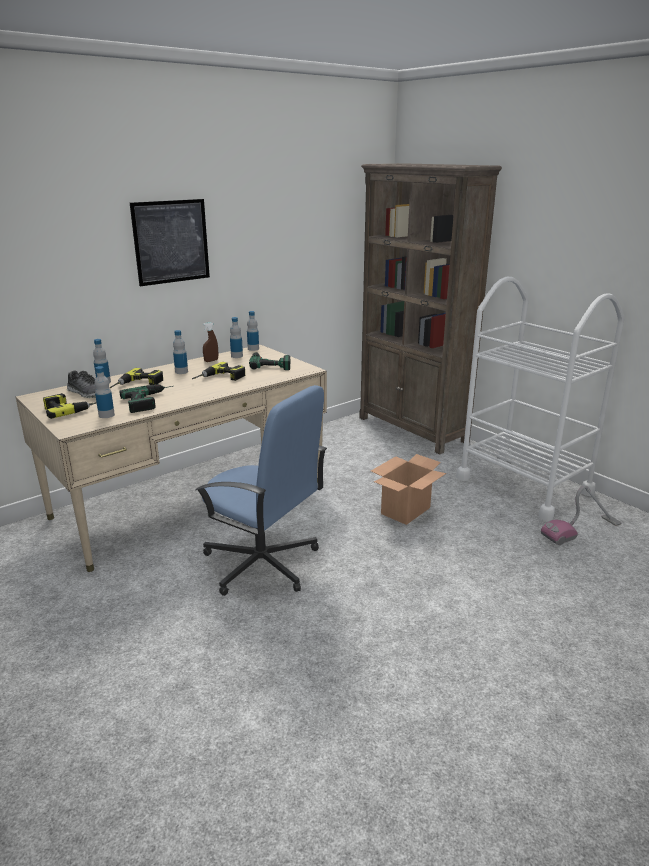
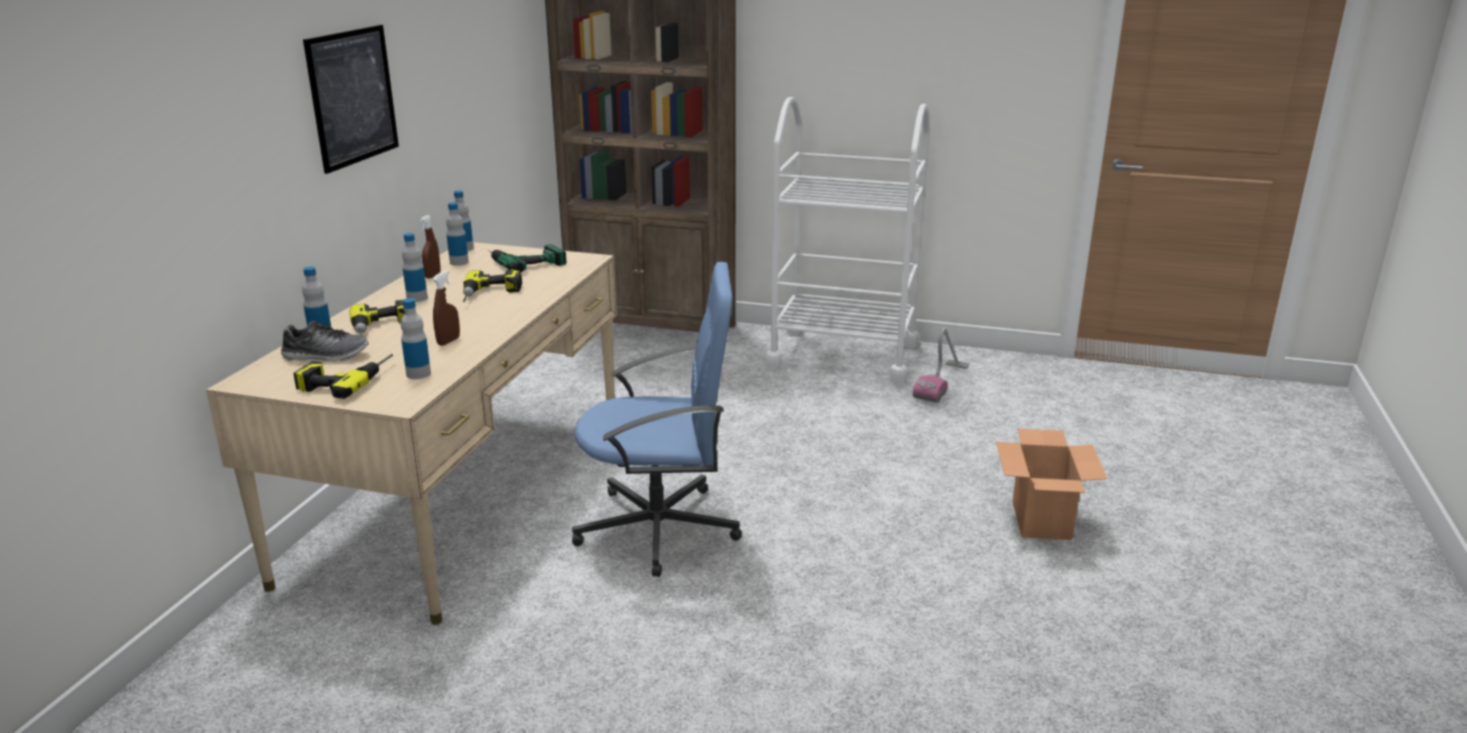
camera: 35 degrees left, 0 degrees up
(152, 400) = (448, 341): power drill -> brown spray bottle
(405, 511) = (753, 419): cardboard box -> cardboard box (1042, 520)

